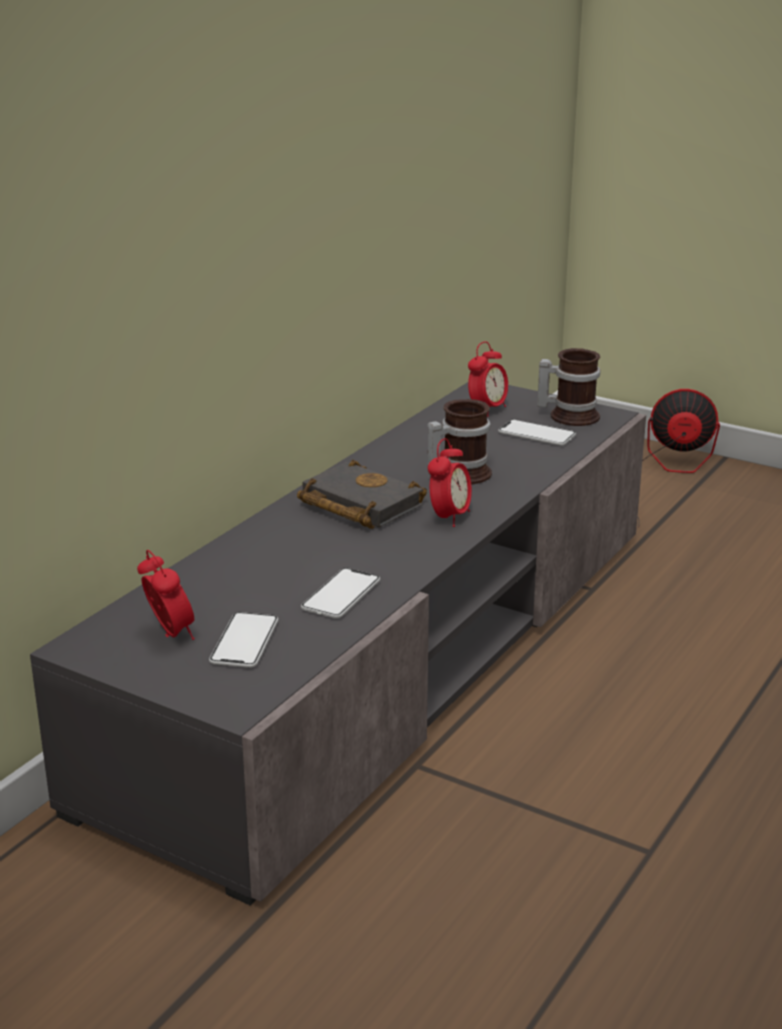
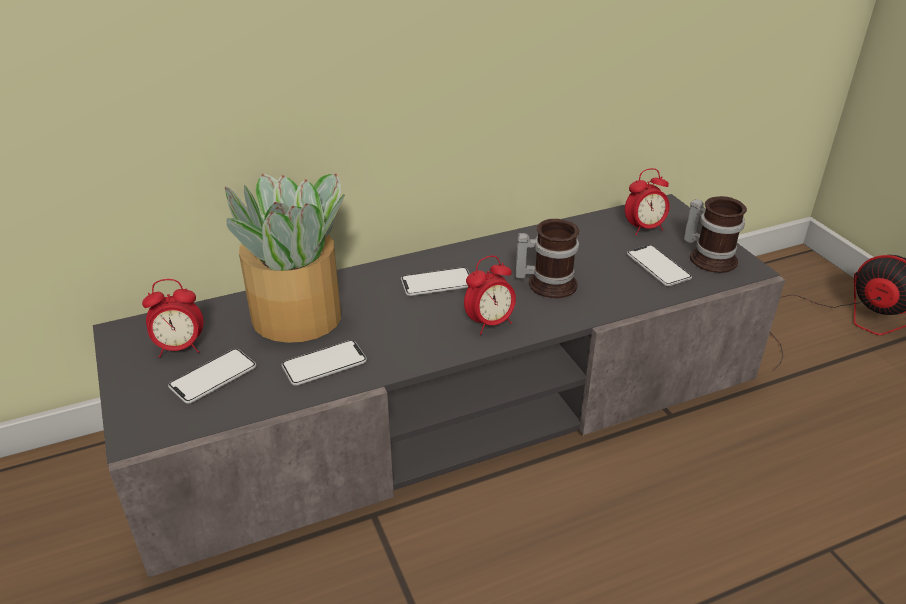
camera: 35 degrees right, 10 degrees up
(169, 635) = (180, 348): alarm clock -> alarm clock turned 75 degrees clockwise
(258, 572) = (298, 317): none -> potted plant
(356, 504) = (437, 283): black book -> phone

